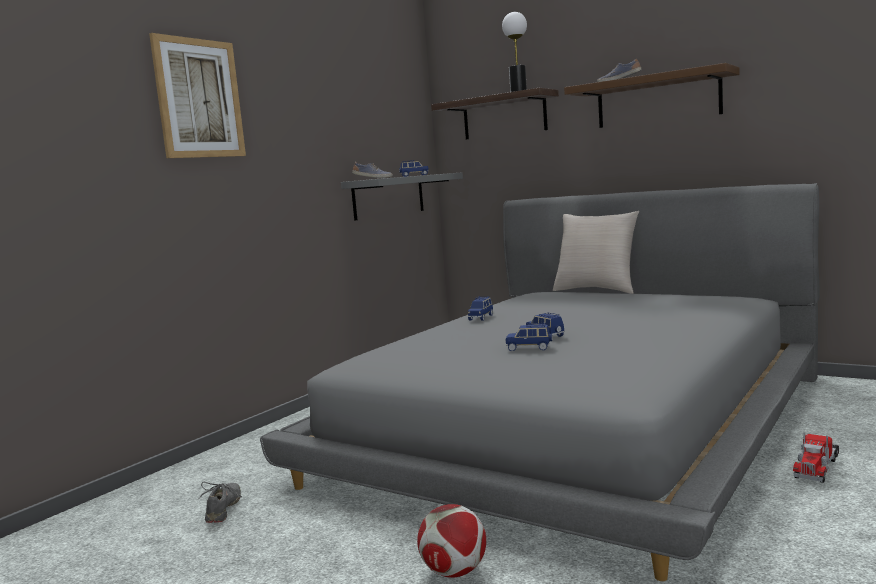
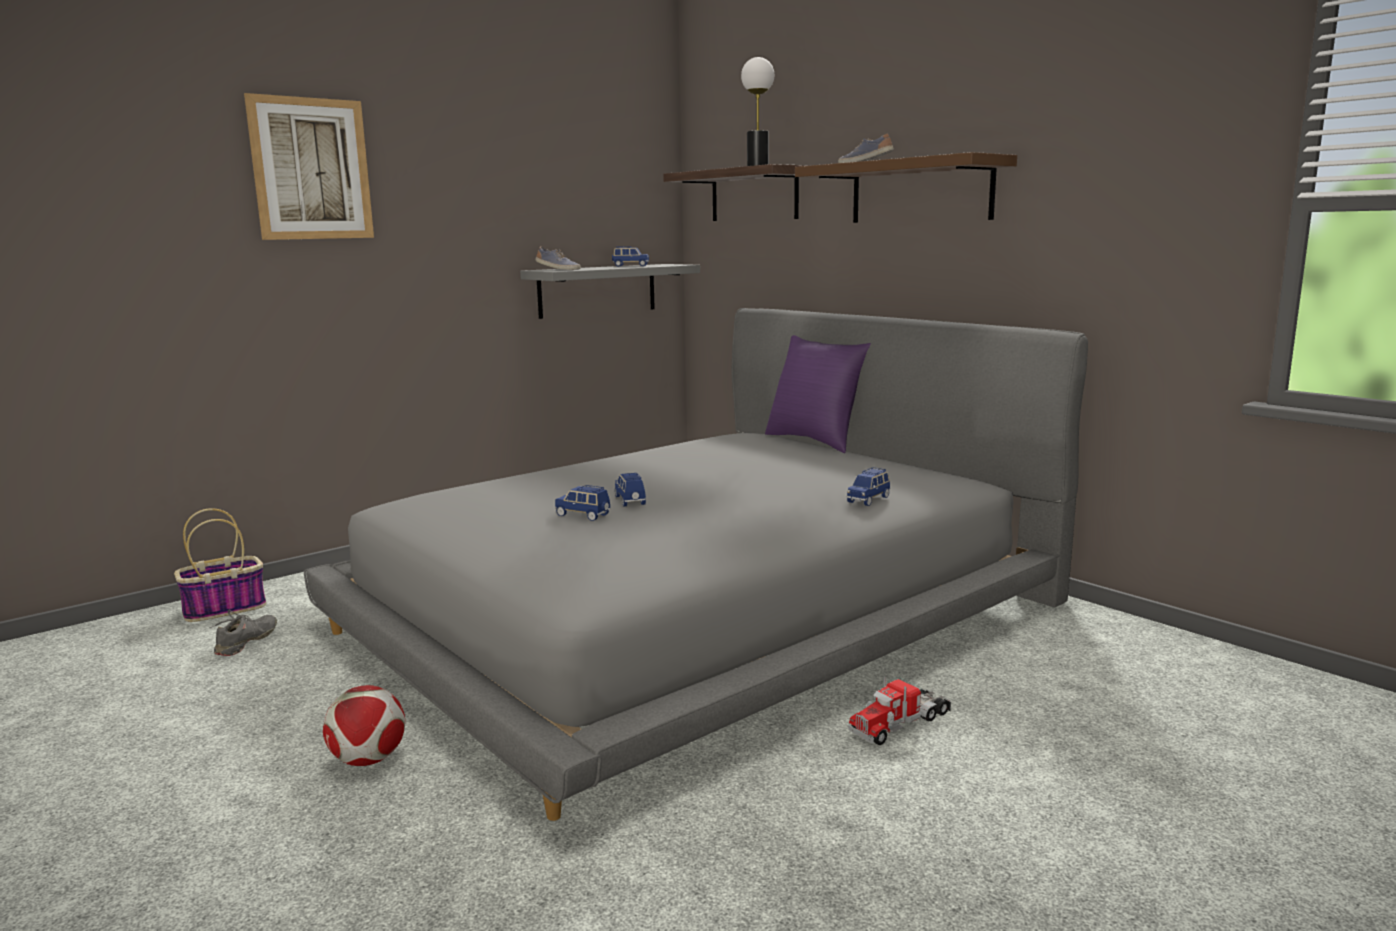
camera: 15 degrees right, 5 degrees up
(168, 488) = (225, 608): none -> basket
(481, 317) = (616, 462): blue toy car -> blue toy car (868, 499)
(597, 290) = (816, 441): beige pillow -> purple pillow

